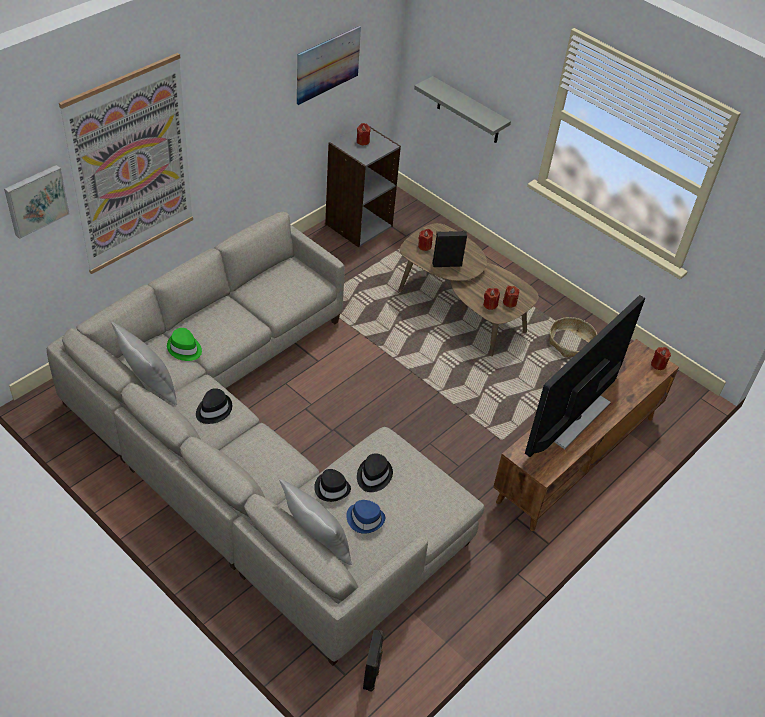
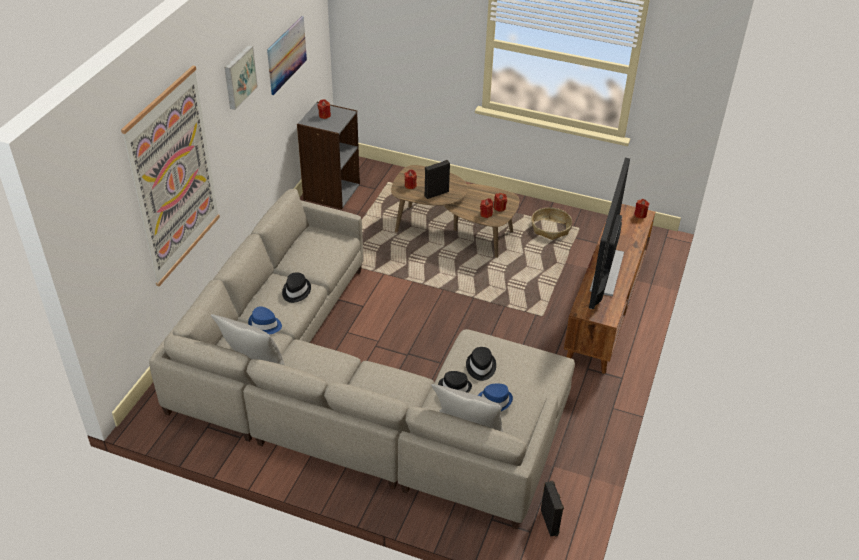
camera: 20 degrees left, 5 degrees down
(35, 200) = (114, 225): picture -> picture (239, 76)
(184, 349) = (265, 325): green hat -> blue hat
(213, 410) = (320, 363): black hat -> black hat (295, 291)
(468, 111) = (405, 66): grey shelf -> none

